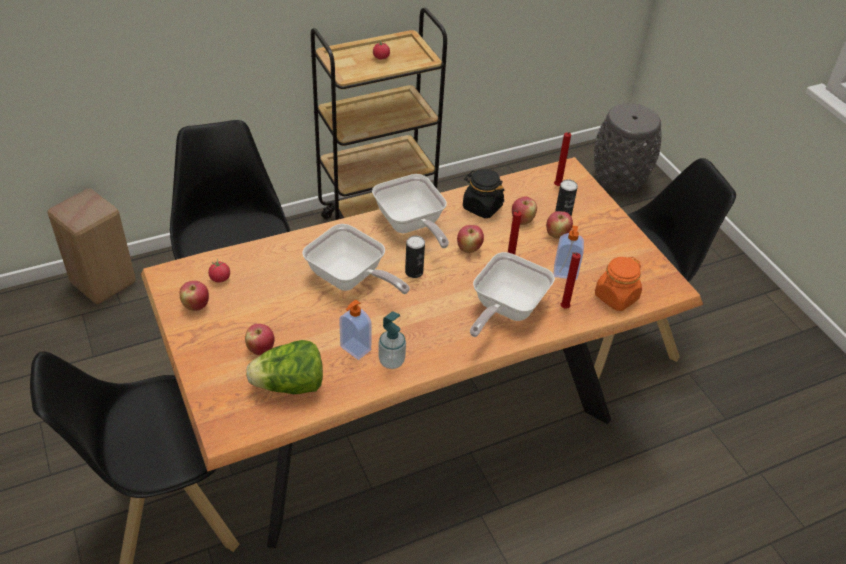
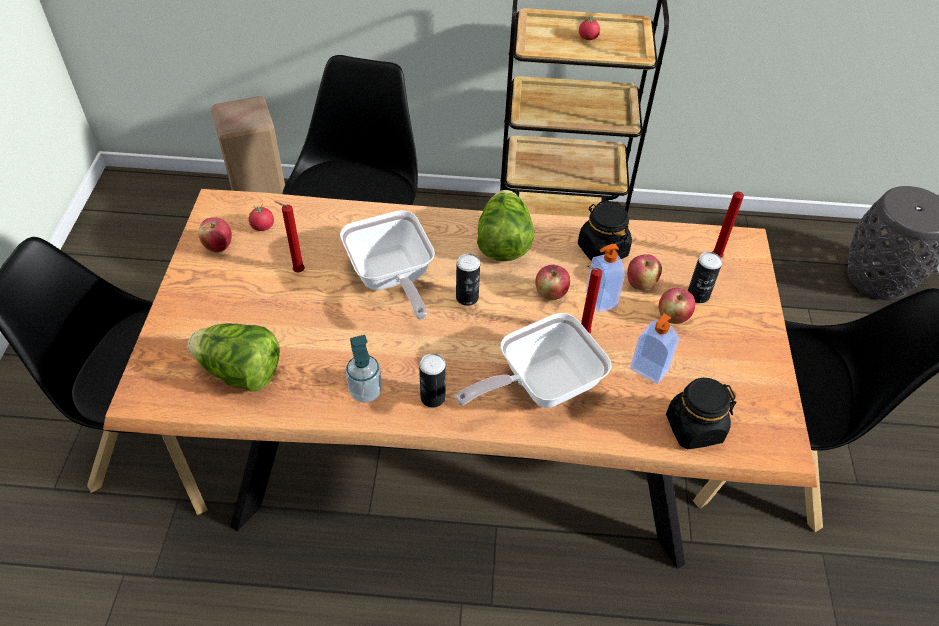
camera: 30 degrees right, 5 degrees up
(260, 349) = (243, 319): apple -> none
(355, 349) = (337, 360): soap dispenser -> soap dispenser (600, 300)
(411, 226) = (503, 243): frying pan -> lettuce
(440, 346) = (433, 397): none -> can
(563, 308) = (614, 414): red candle -> red candle (297, 271)
(616, 297) = (694, 428): orange jar -> black jar

